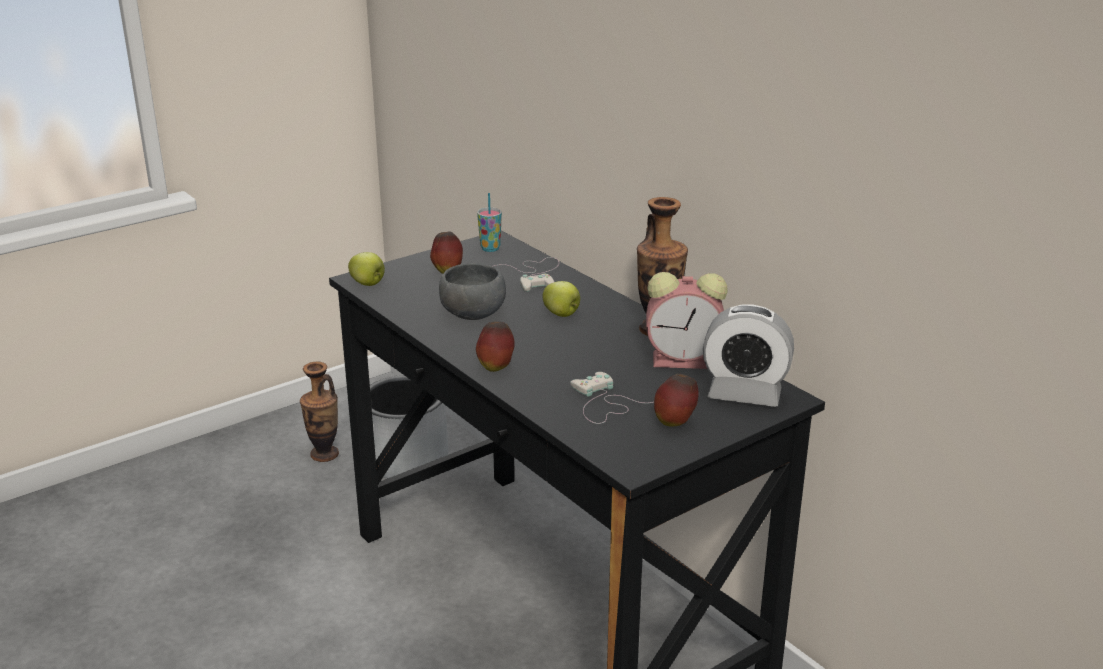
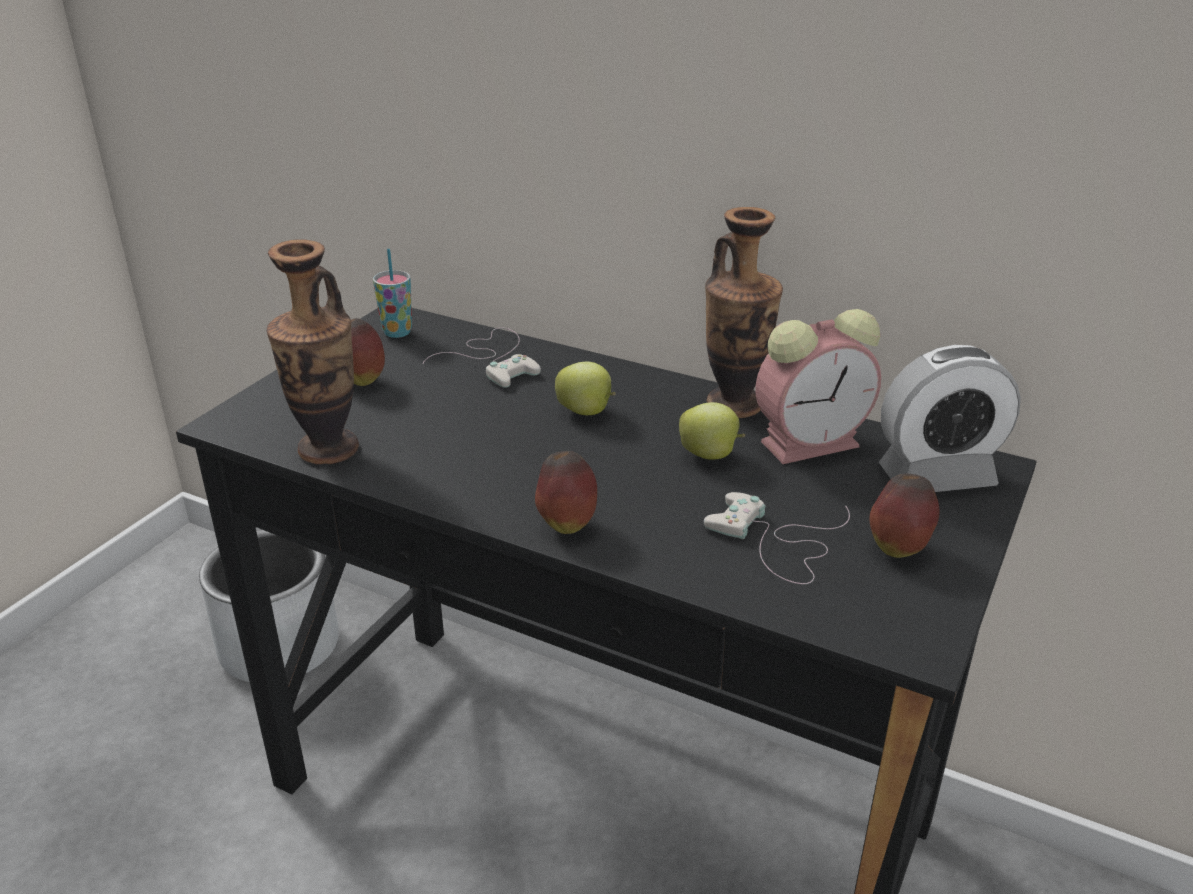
camera: 25 degrees left, 5 degrees up
(324, 454) = (154, 673): vase -> vase (328, 449)
(368, 284) = (252, 428): apple -> apple (710, 455)
(472, 313) = (454, 440): grey bowl -> none

